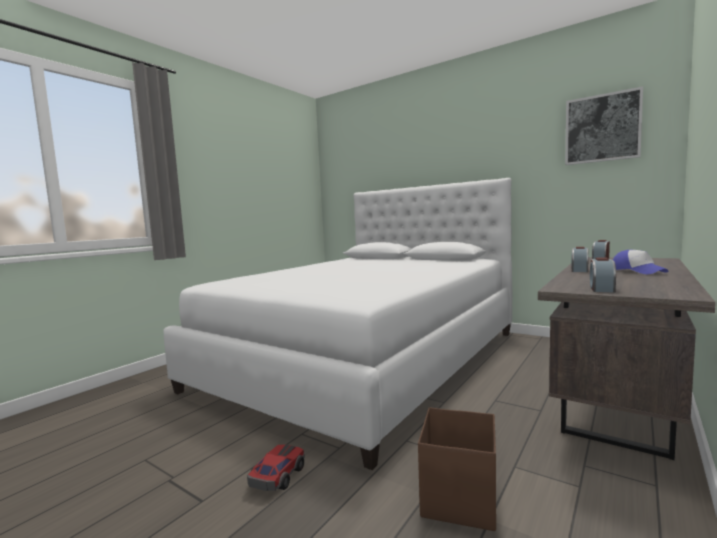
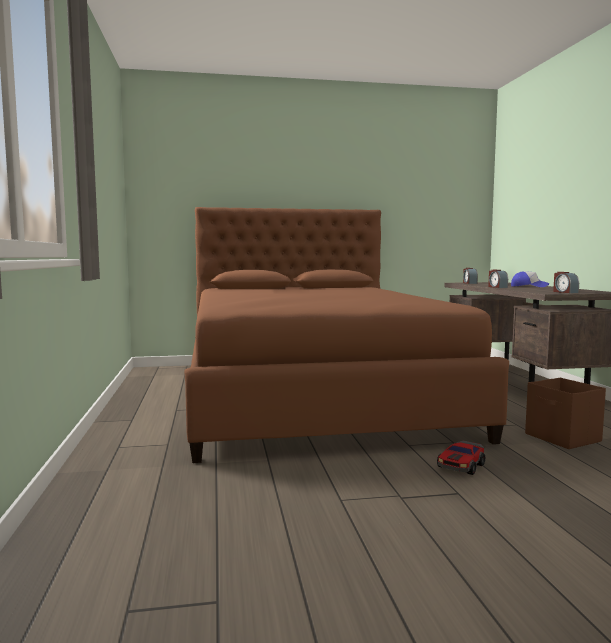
camera: 45 degrees left, 0 degrees up
(277, 476) = (461, 466): toy car -> toy car turned 120 degrees counterclockwise
(367, 359) = (313, 395): white bed -> brown bed
(602, 128) = (444, 177): picture -> none

